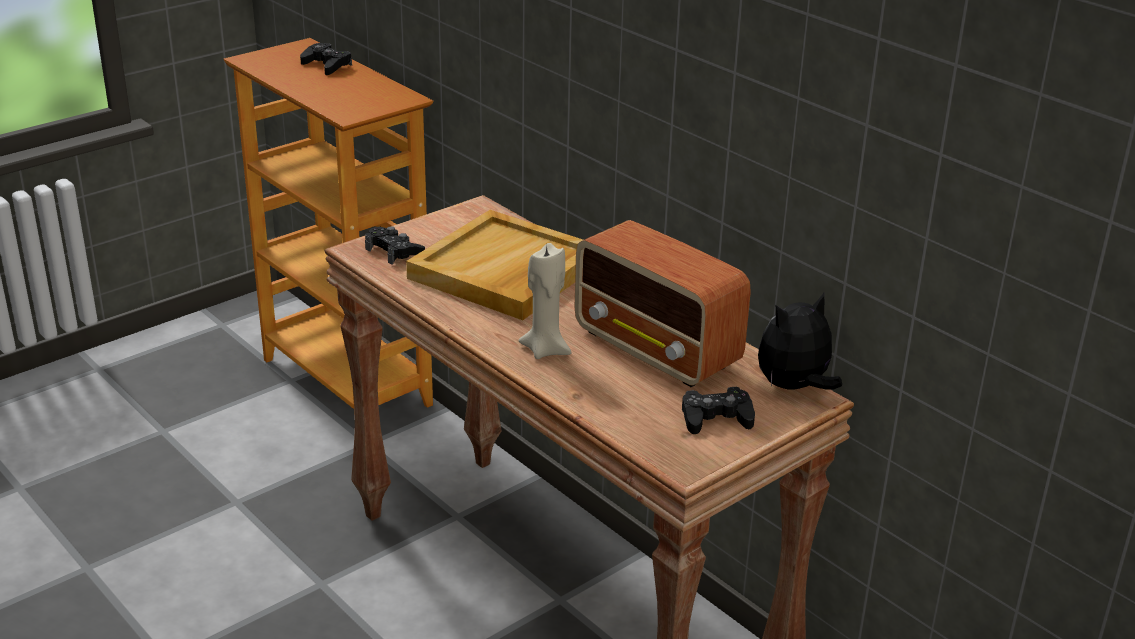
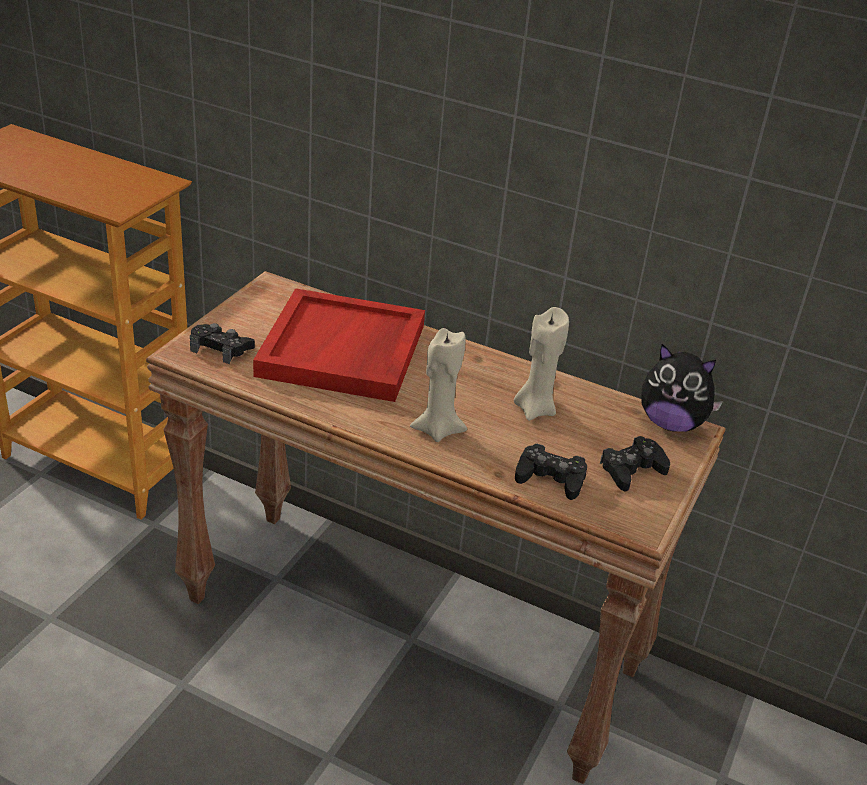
camera: 25 degrees left, 5 degrees up
(327, 65) = (53, 154): black game controller -> black game controller (550, 478)
(505, 271) = (343, 351): beige tray -> red tray
(657, 350) = (535, 409): radio -> beige candle
(794, 387) = (671, 423): plush toy -> plush toy turned 105 degrees counterclockwise

